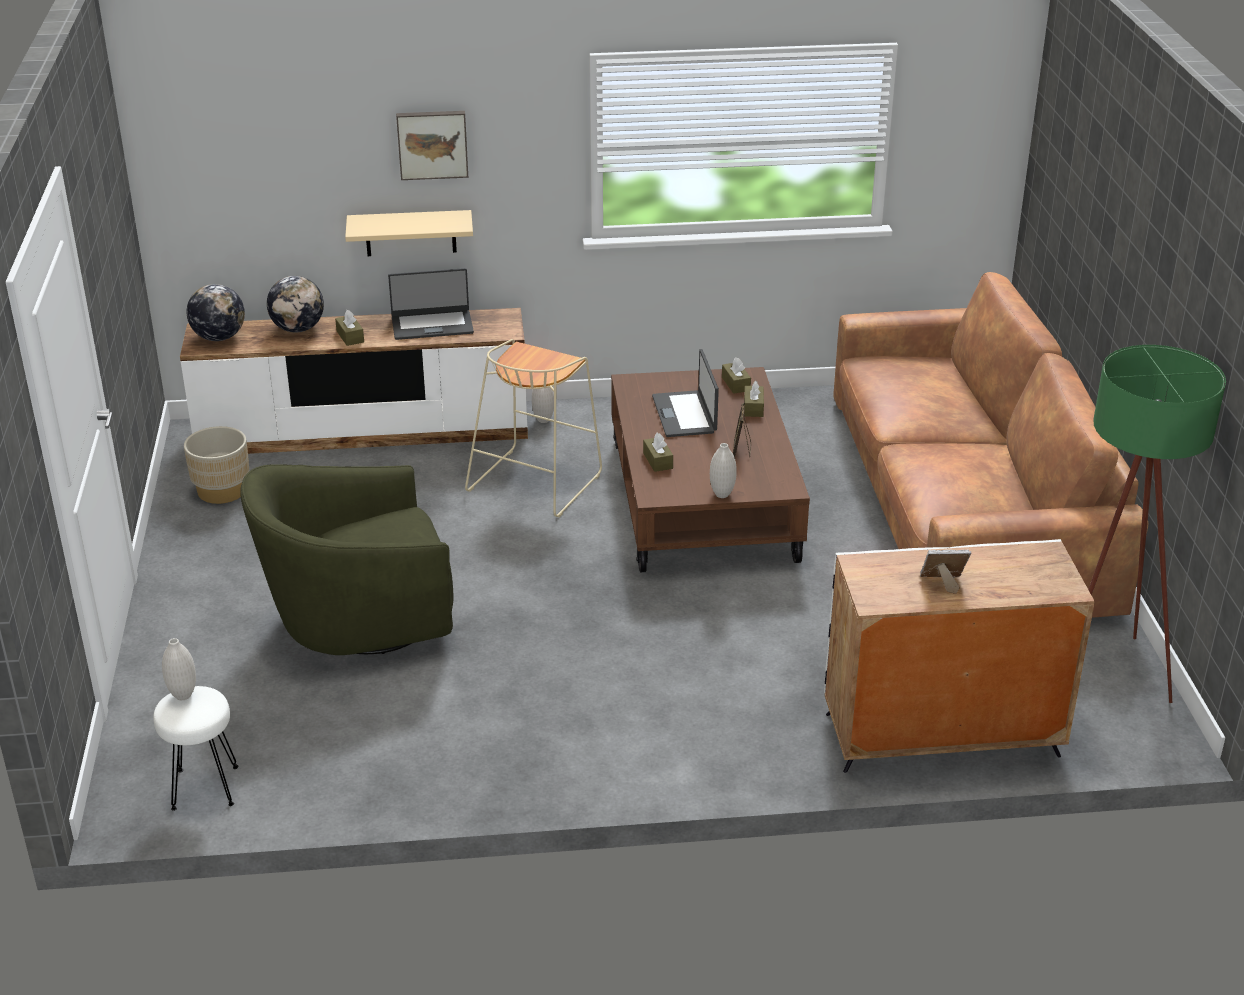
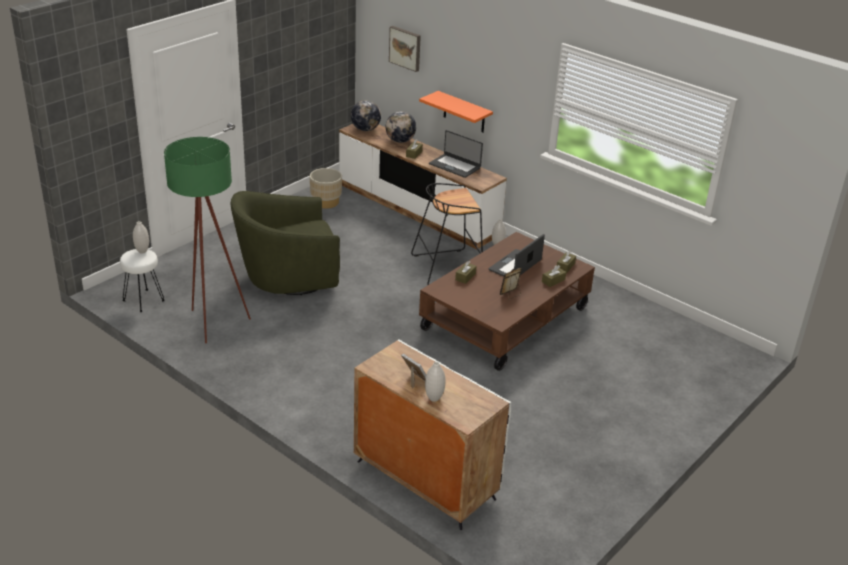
camera: 45 degrees right, 0 degrees up
(358, 620) = (288, 278): green armchair -> green armchair turned 45 degrees counterclockwise
(410, 233) = (464, 112): beige shelf -> orange shelf
(432, 144) = (480, 66): picture -> picture (405, 48)
(534, 481) = (447, 268): beige stool -> black stool
(722, 494) = (465, 306): white vase -> white vase (434, 398)
(964, 502) = (633, 398): brown sofa -> none
(1107, 673) = (555, 516): green floor lamp -> green floor lamp (211, 321)

